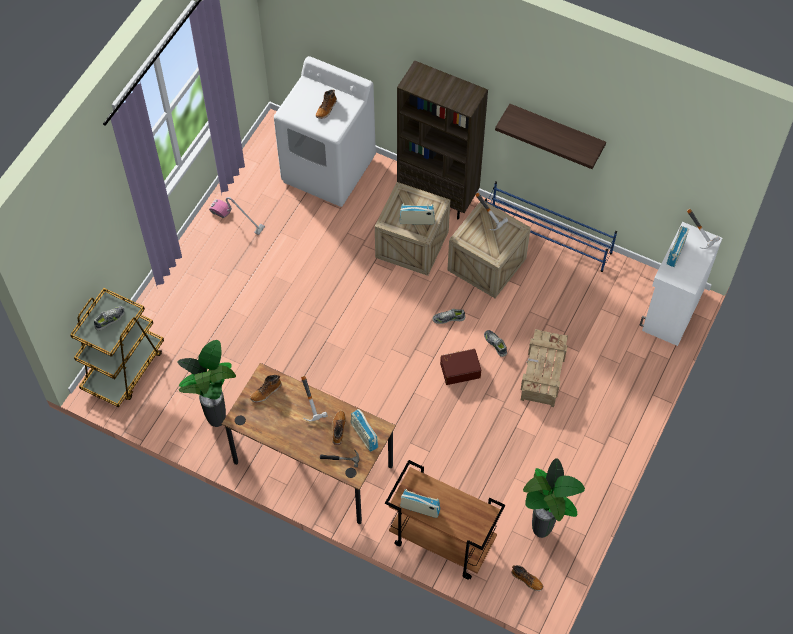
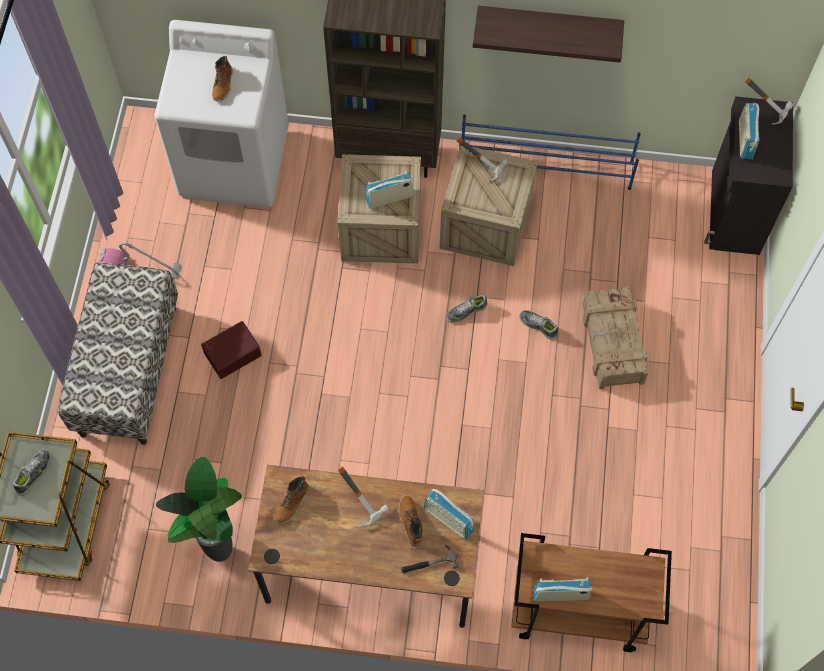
camera: 20 degrees left, 5 degrees up
(203, 284) = (128, 370): none -> bench
(460, 369) = (507, 374): brown storage box -> brown storage box (232, 353)
(527, 579) = (704, 625): boot -> none
(542, 532) = (697, 555): potted plant -> none
(671, 310) = (733, 212): white cabinet -> black cabinet

